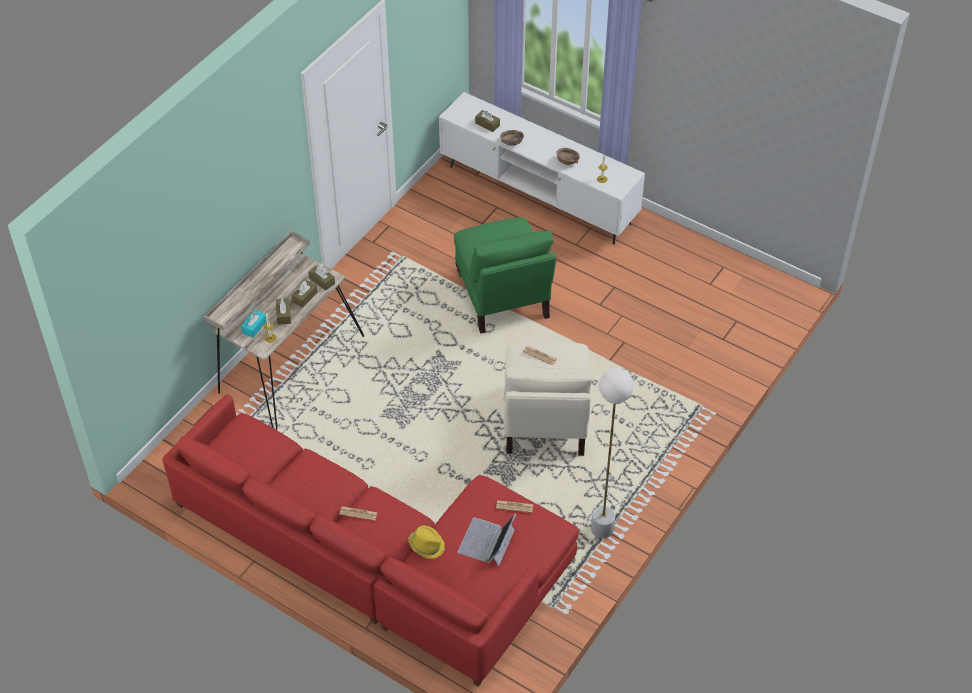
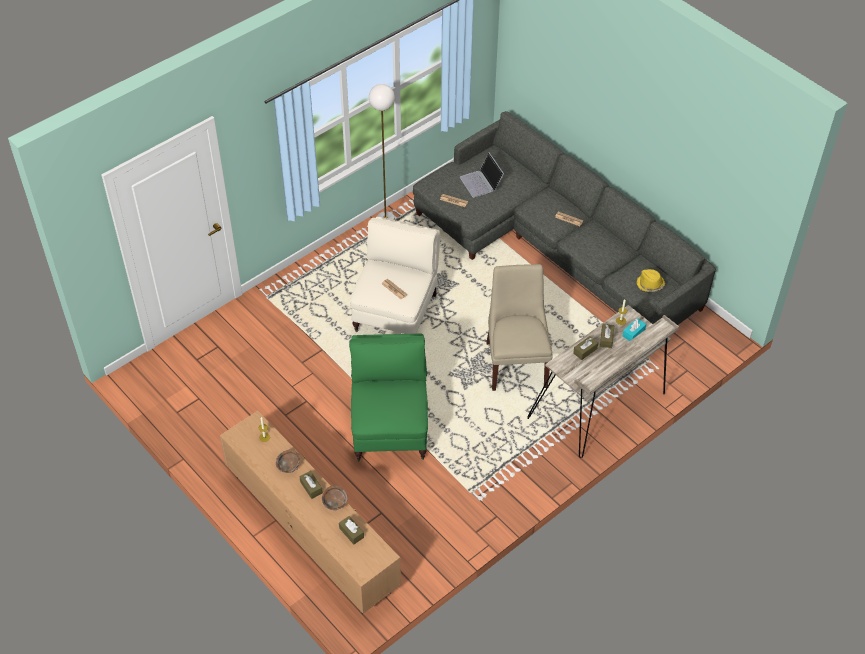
camera: 165 degrees left, 0 degrees up
(322, 281) = (567, 363): brown tissue box -> brown tissue box (311, 487)
(379, 558) = (553, 244): red sofa -> grey sofa
(390, 392) = (516, 362): none -> beige chair
(427, 545) = (524, 189): yellow hat -> yellow hat (650, 284)
(487, 542) = (481, 182): laptop -> laptop turned 120 degrees clockwise
(538, 195) = (312, 533): white tv stand -> brown tv stand

